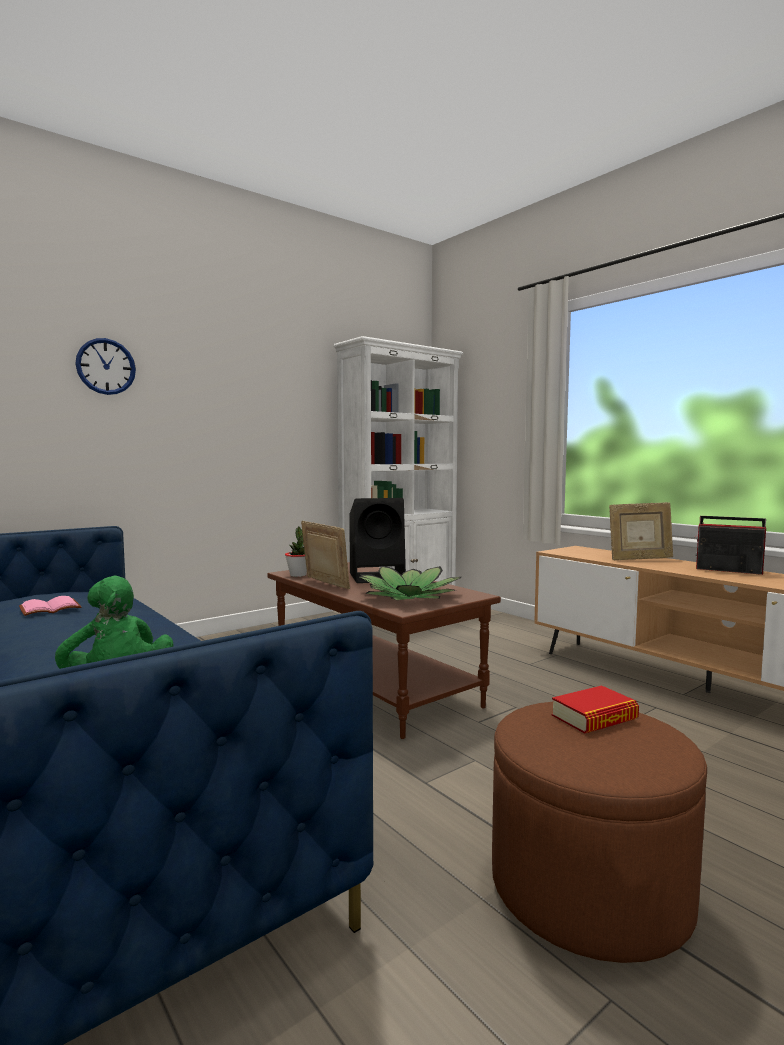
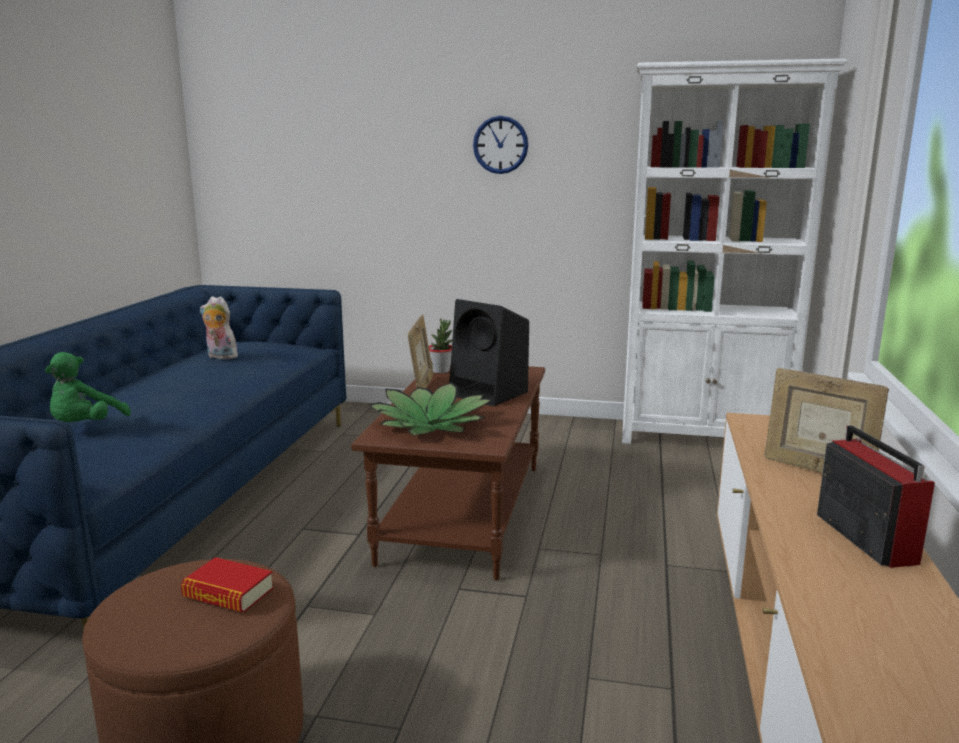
camera: 50 degrees right, 10 degrees up
(50, 608) = (220, 357): pink book -> plush toy
(106, 366) = (368, 129): wall clock -> wall clock (500, 145)

